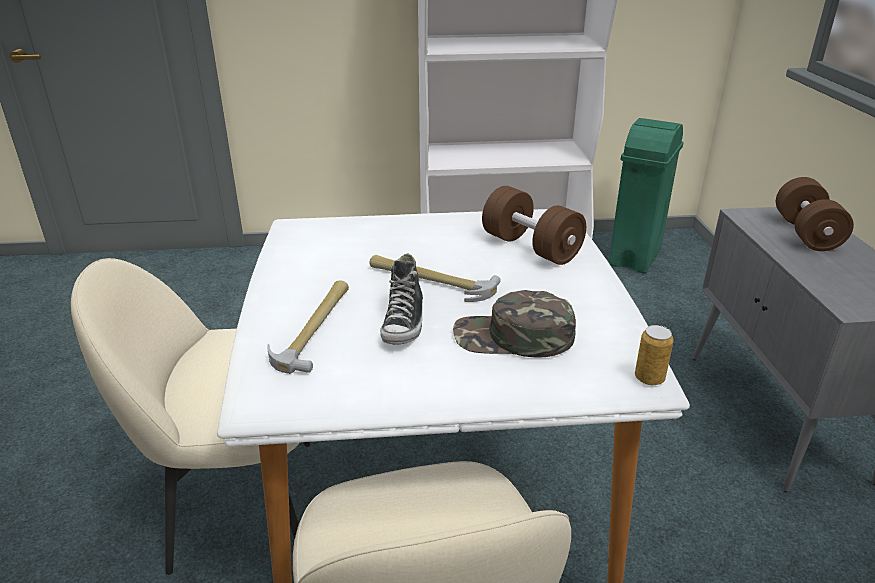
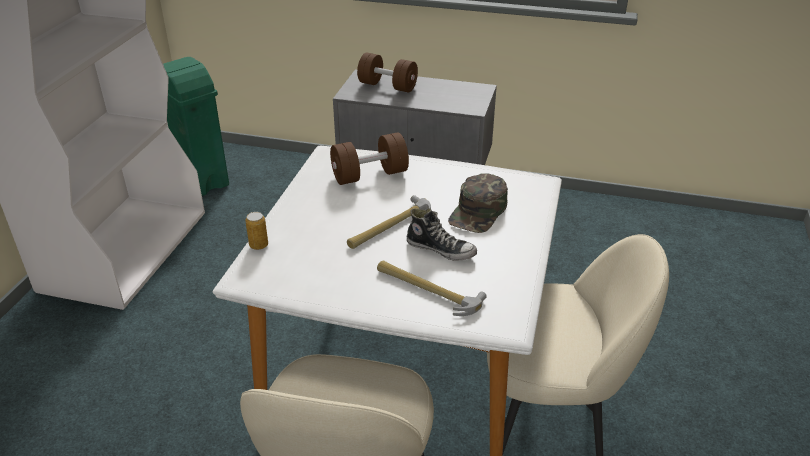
camera: 70 degrees left, 5 degrees up
(649, 378) = (537, 180): can -> can (258, 245)

